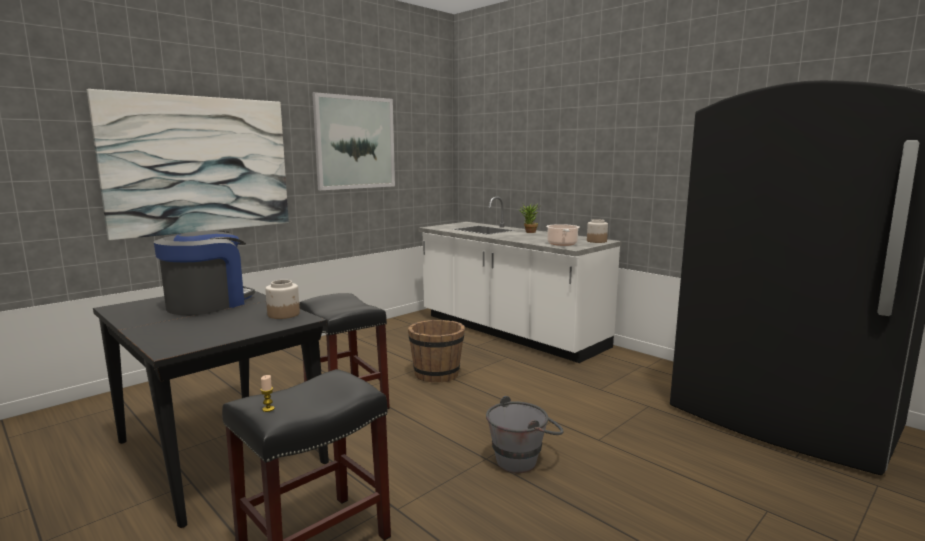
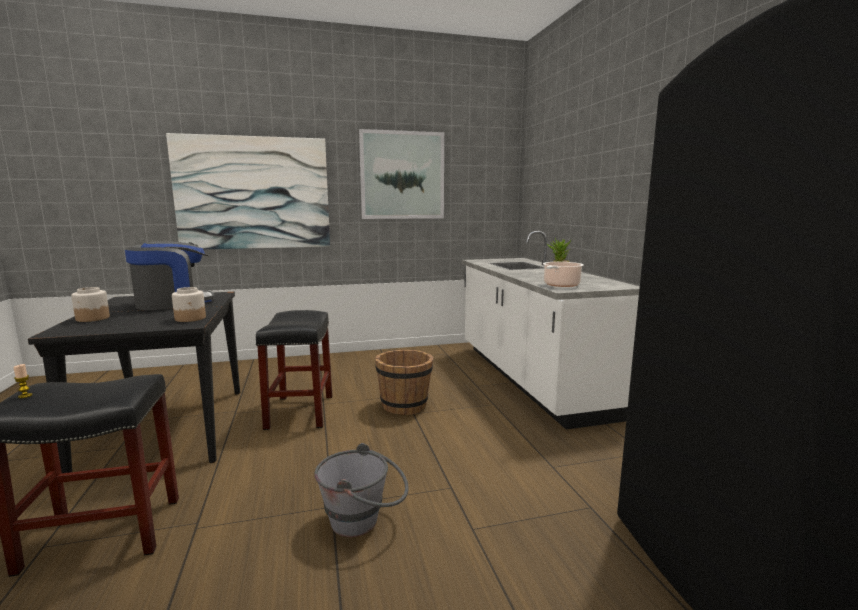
camera: 30 degrees right, 0 degrees up
(596, 241) = (613, 285): jar -> jar (92, 318)

